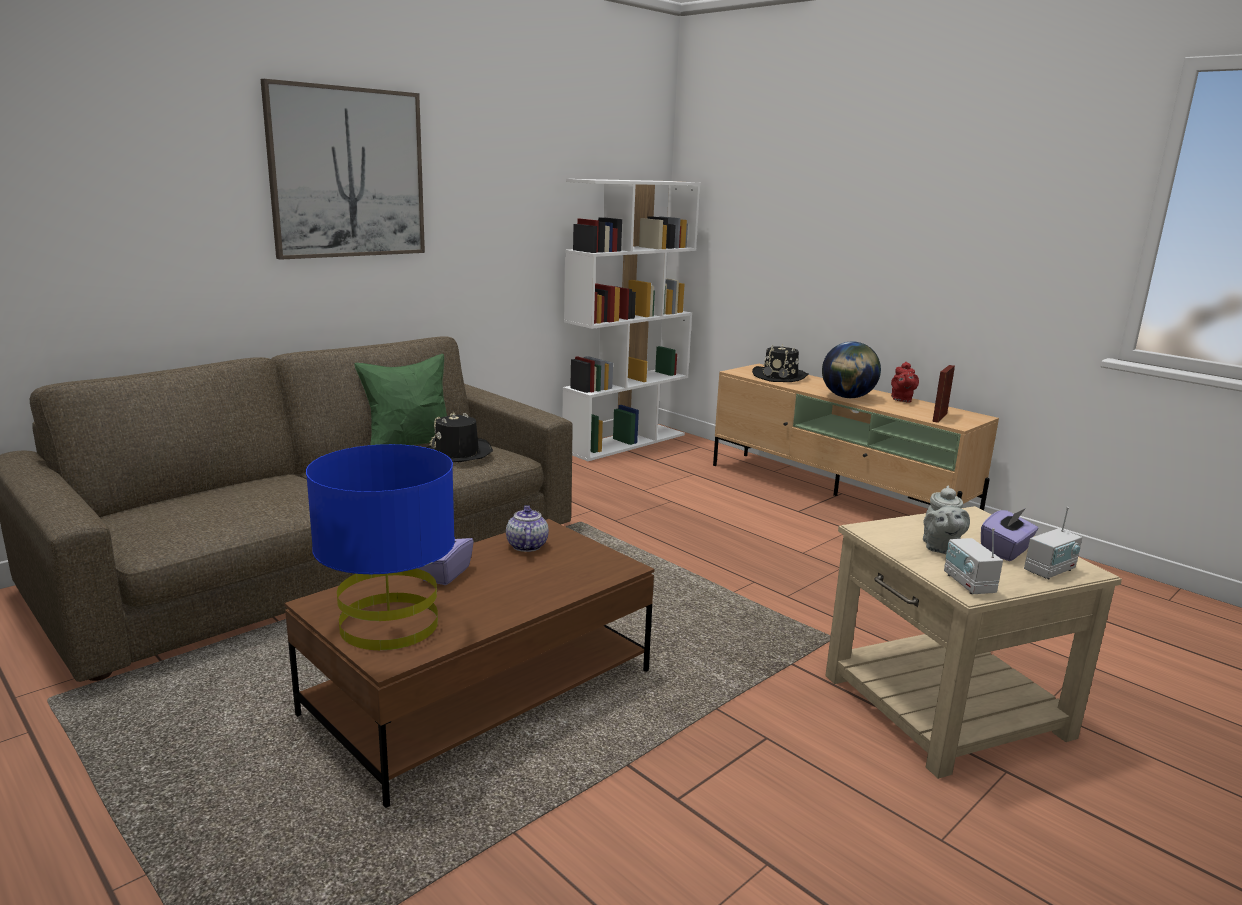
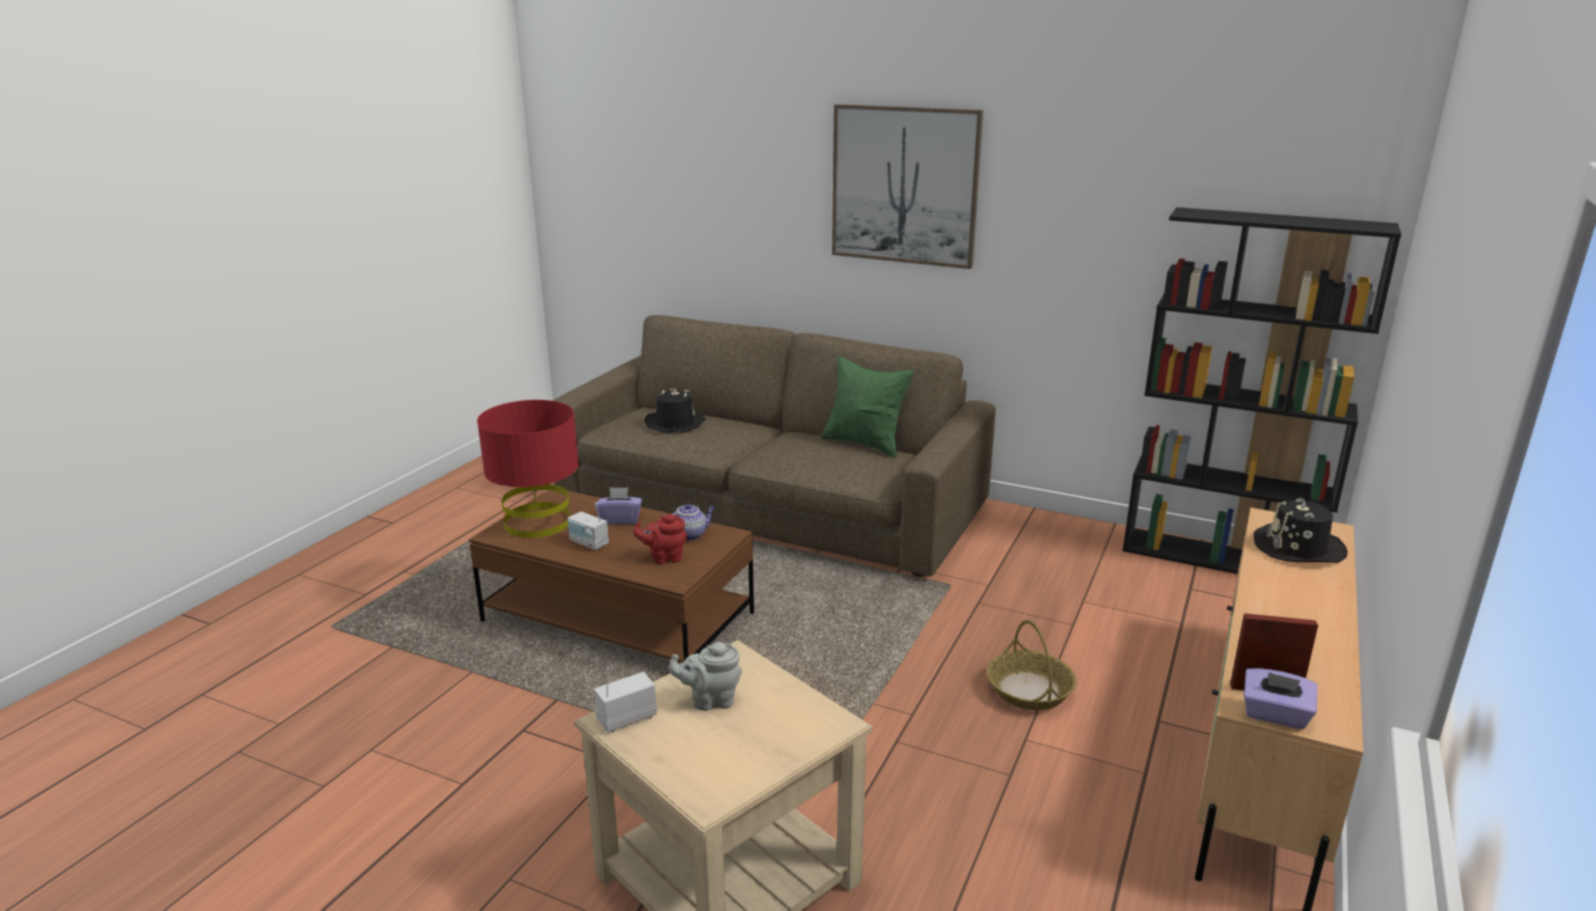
camera: 70 degrees right, 5 degrees up
(389, 624) = (538, 522): blue table lamp -> red table lamp
(457, 453) = (849, 461): black hat -> black hat (675, 424)
(625, 442) = (1220, 558): white bookcase -> black bookcase
(745, 535) = (1030, 690): none -> basket
(847, 397) = (1263, 607): globe -> none
(901, 400) = (1327, 652): red teapot -> red teapot (664, 558)
(1005, 551) = (729, 744): purple tissue box -> purple tissue box (1275, 715)
(1050, 571) = (689, 774): radio -> radio (589, 543)

